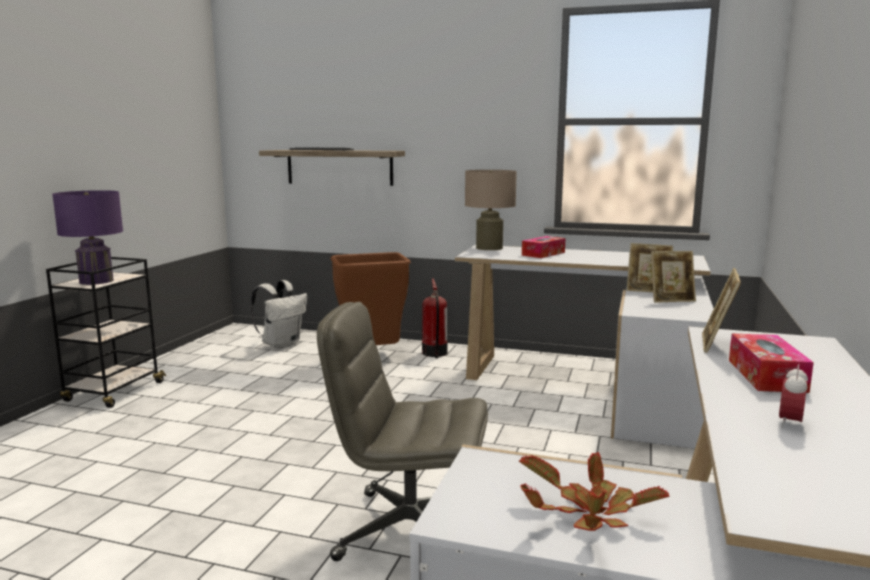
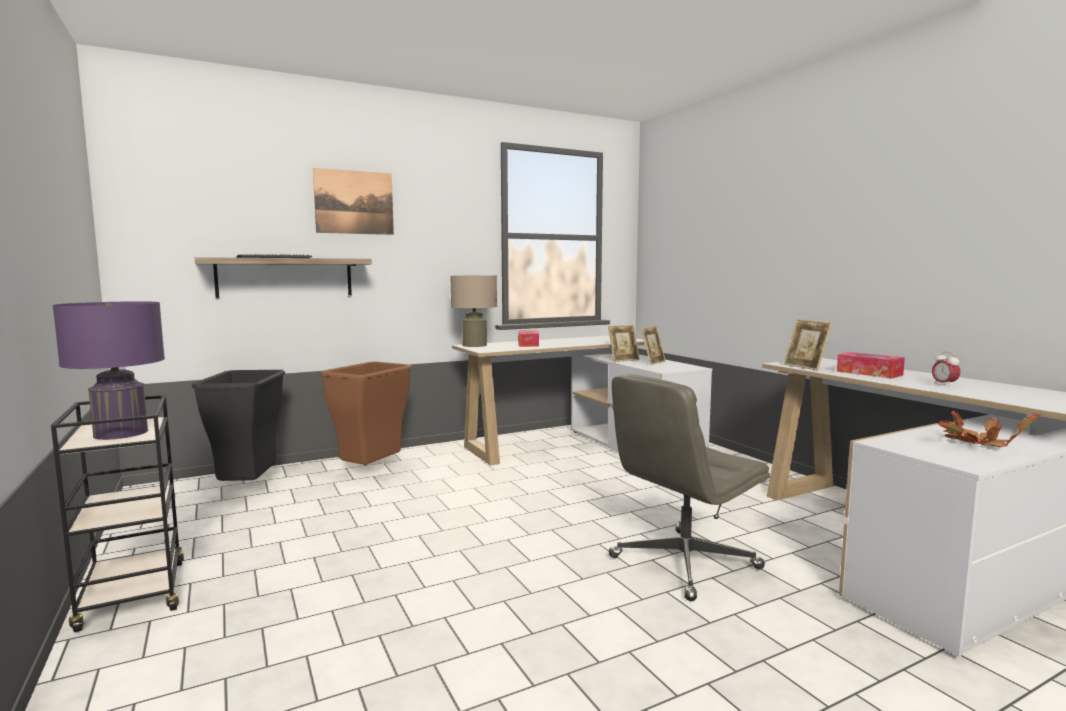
camera: 45 degrees left, 5 degrees down
(281, 344) = (248, 488): white backpack -> black trash can
(398, 94) = (354, 202): none -> picture
(435, 353) = (422, 455): fire extinguisher -> none

